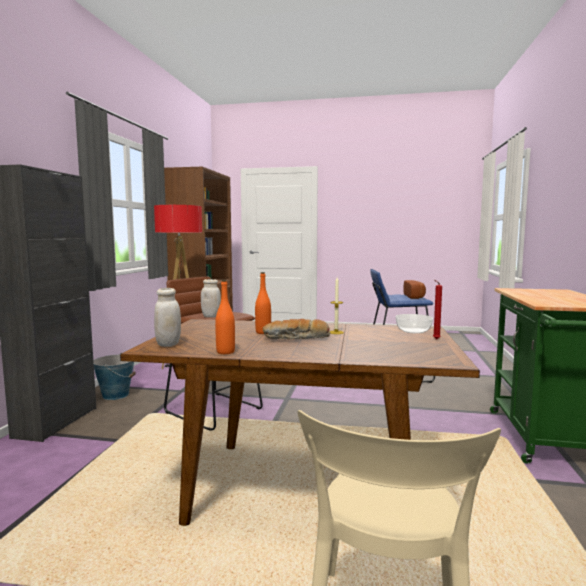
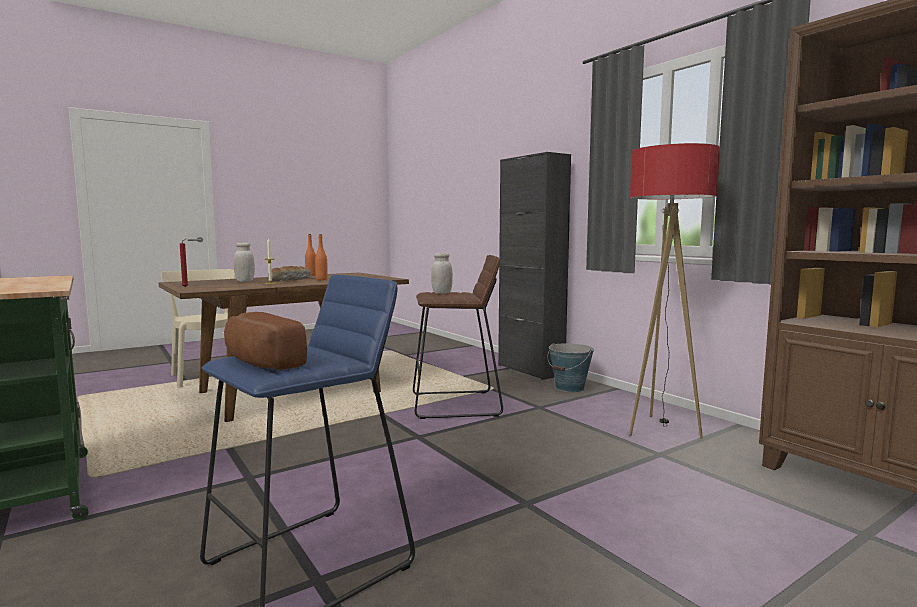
camera: 135 degrees right, 0 degrees up
(168, 344) = (352, 274): white jar -> white jar (244, 281)
(414, 331) = (206, 288): bowl -> none

